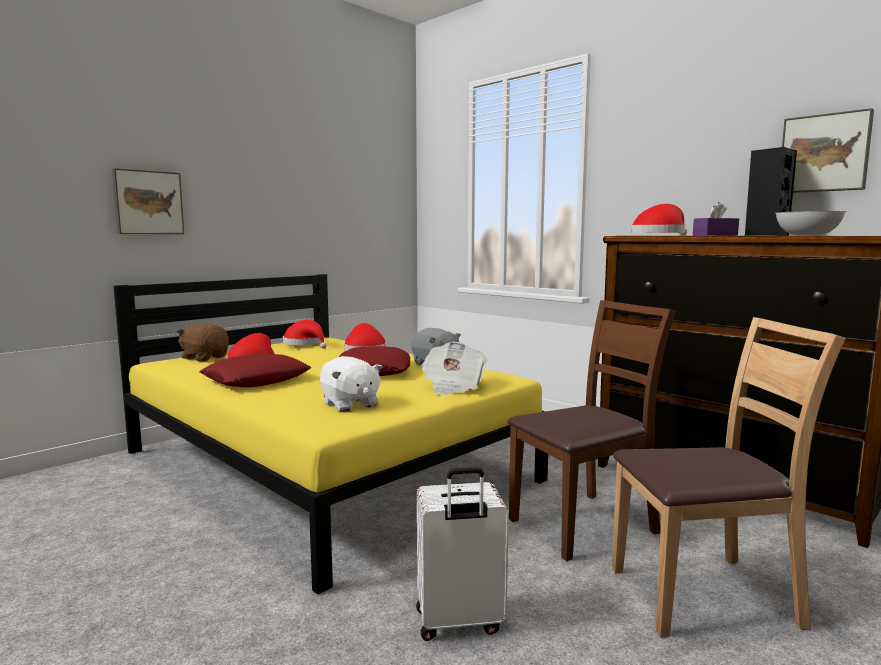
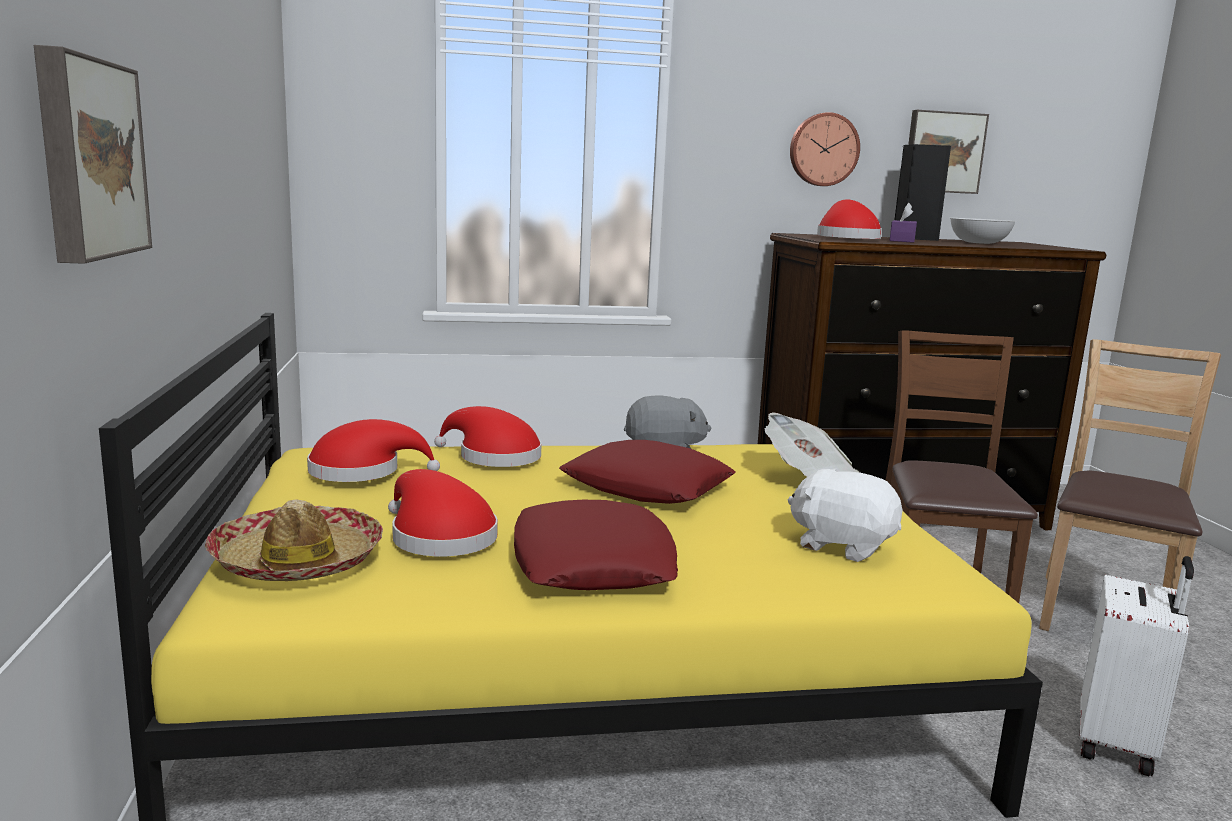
camera: 55 degrees left, 5 degrees up
(204, 358) = (297, 561): brown plush toy -> hat
(349, 404) = (842, 545): white plush toy -> white plush toy turned 150 degrees counterclockwise
(701, 167) = (823, 149): none -> wall clock

